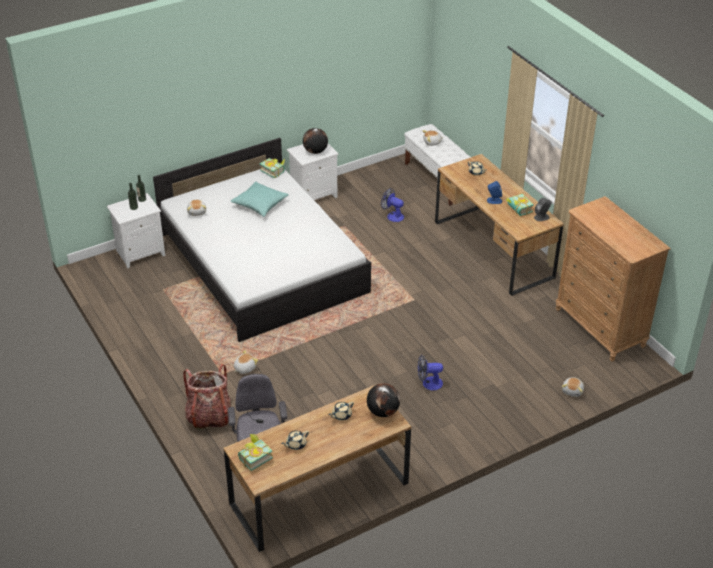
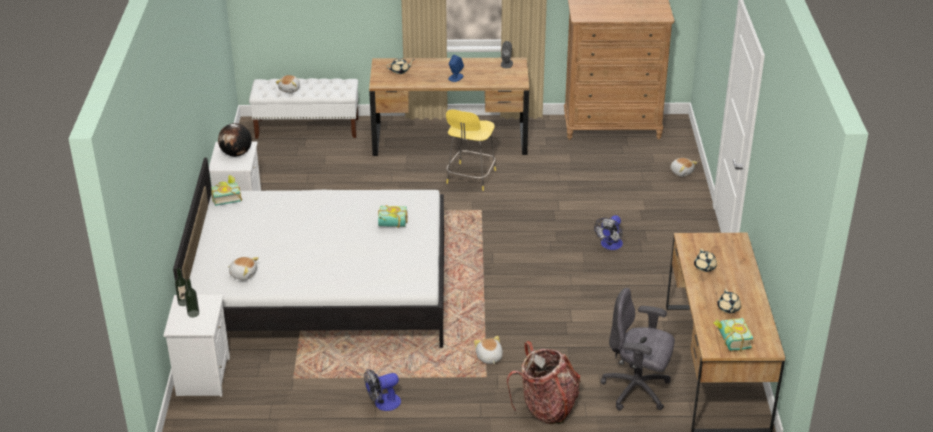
camera: 60 degrees left, 5 degrees down
(260, 204) = (278, 226): turquoise pillow -> none
(383, 411) = (716, 241): globe -> none
(392, 216) = (334, 176): fan -> fan (383, 403)
(451, 279) = (470, 178): none -> yellow stool
(517, 210) = (483, 71): book -> book (392, 225)

